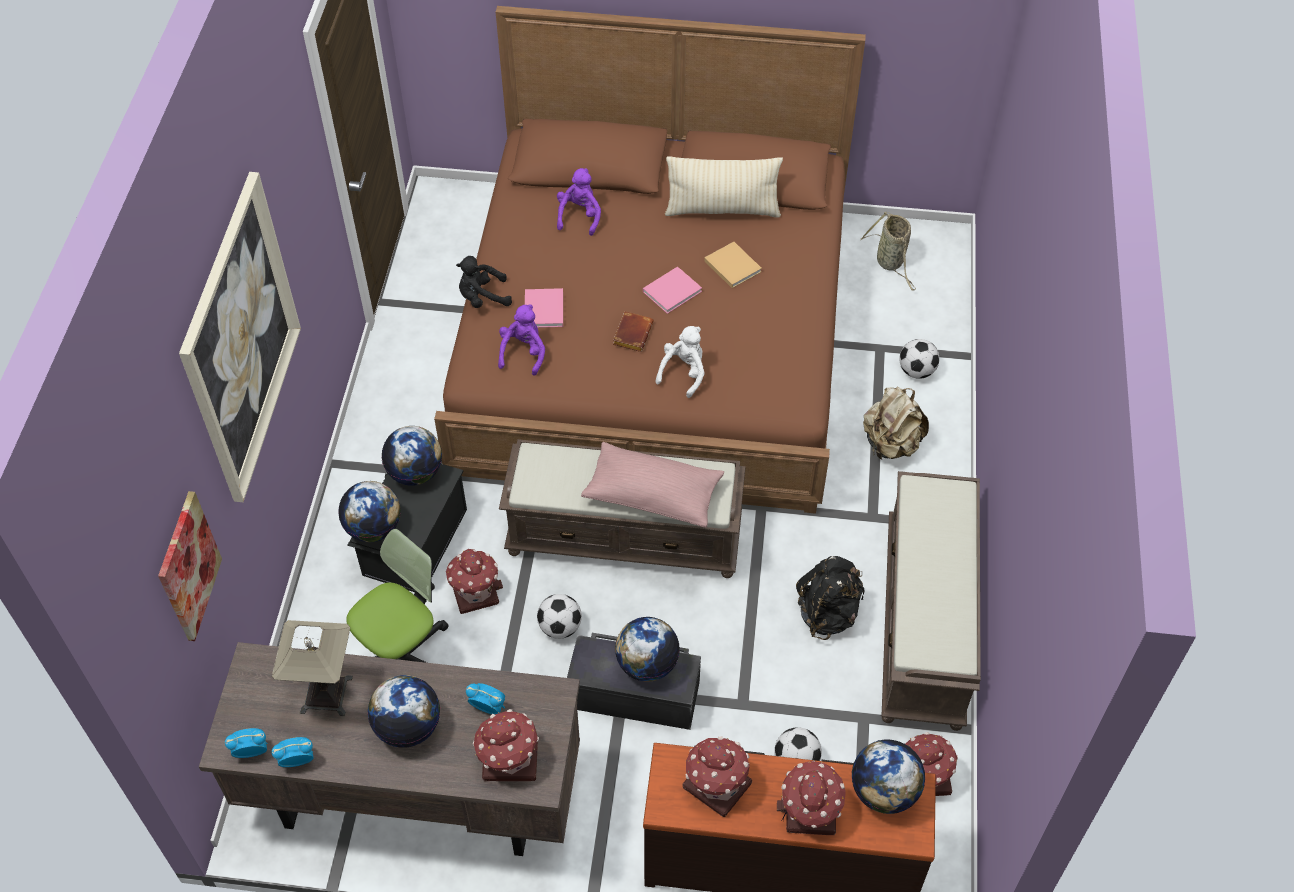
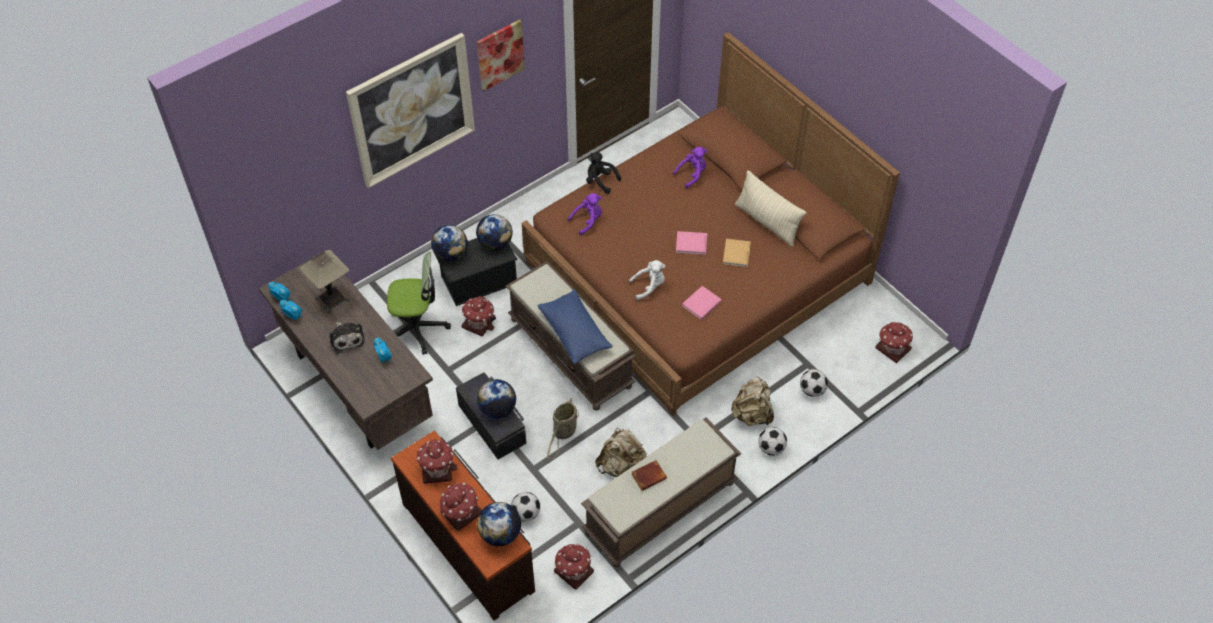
camera: 45 degrees right, 0 degrees up
(188, 566) = (305, 194): picture -> picture (500, 54)
(408, 726) = (346, 338): globe -> plush toy
(508, 759) = (367, 384): toy house -> toy house (892, 348)
(544, 311) = (620, 208): pink book -> pink book (701, 304)
(560, 627) = (496, 368): football -> football (771, 448)
(632, 333) = (647, 249): brown book -> brown book (649, 476)
(653, 495) = (575, 333): pink pillow -> blue pillow
(828, 613) = (621, 464): black backpack -> beige backpack
(890, 263) = (870, 326): basket -> basket (564, 433)

